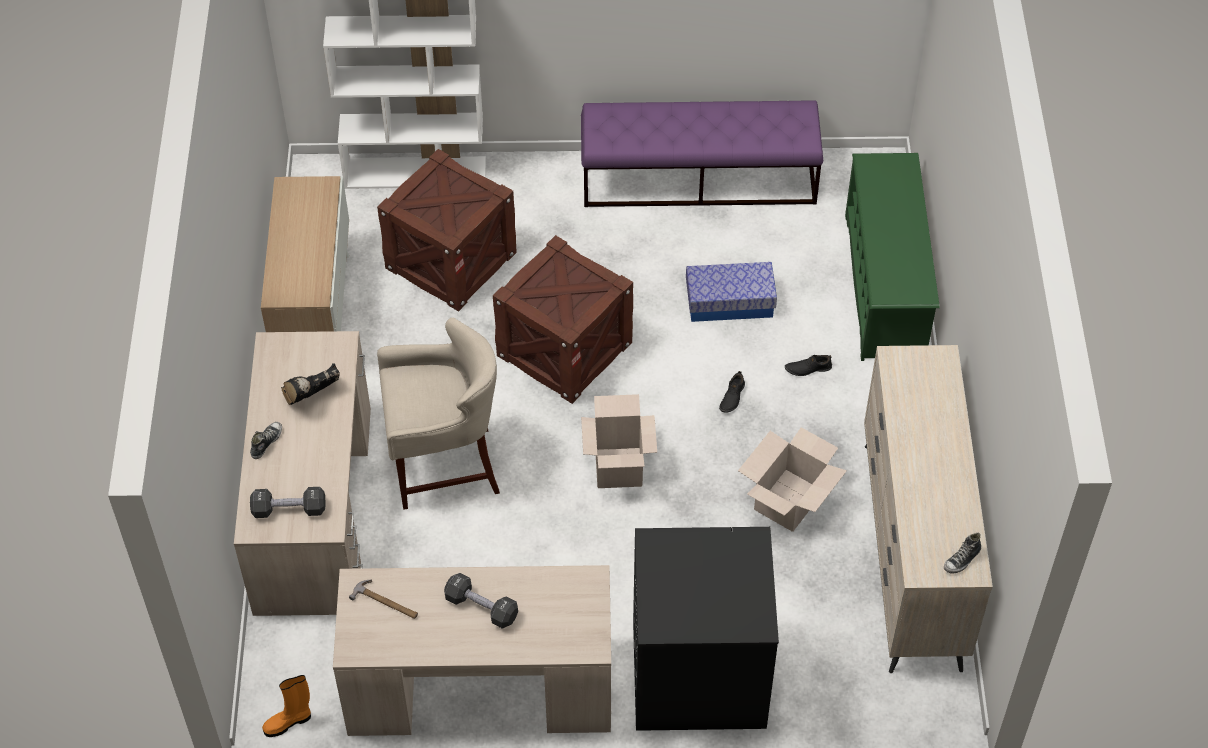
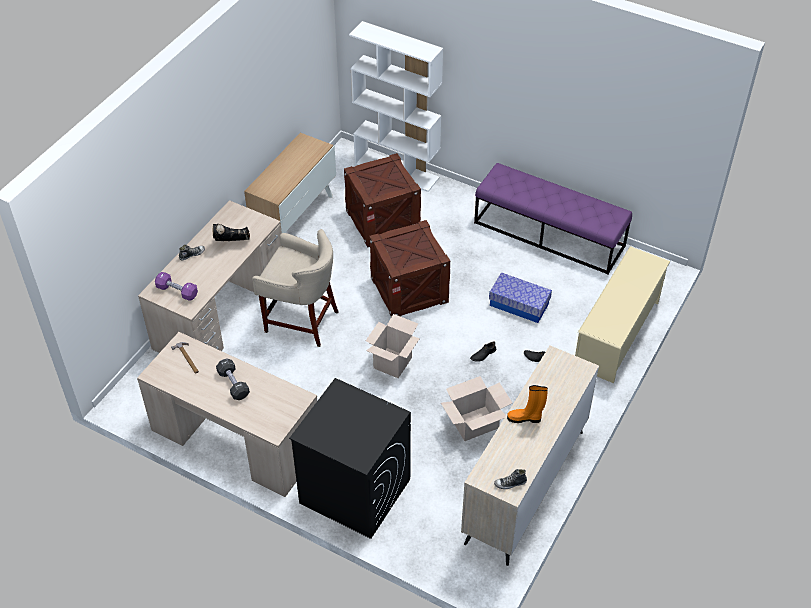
camera: 30 degrees right, 5 degrees down
(289, 509) = (177, 291): black dumbbell -> purple dumbbell
(289, 722) = (128, 409): orange boot -> orange boot (525, 418)
(885, 286) = (617, 334): green shoe rack -> beige shoe rack

